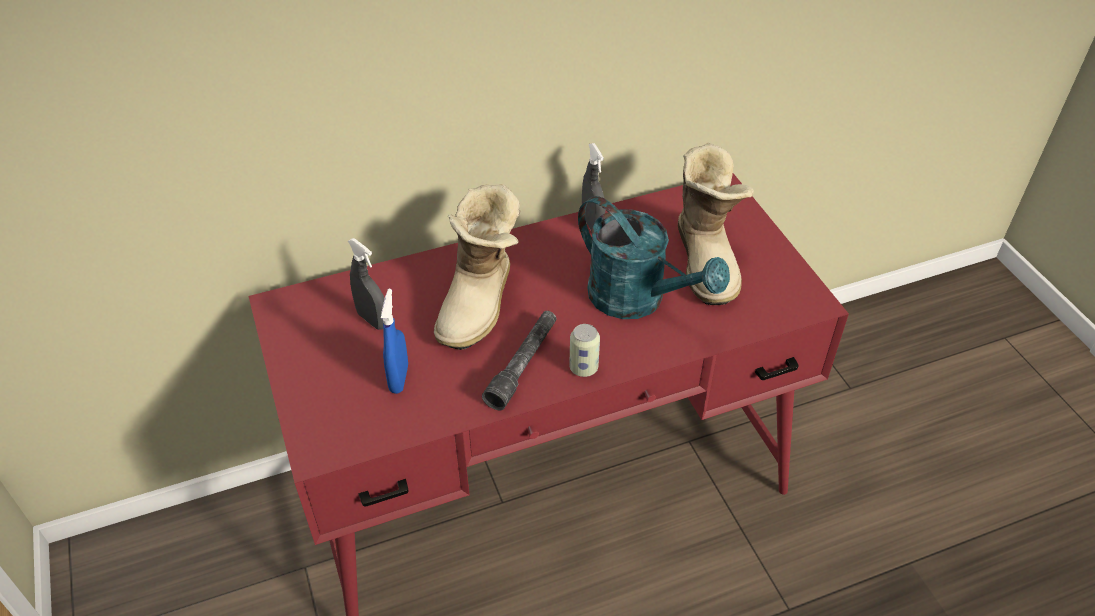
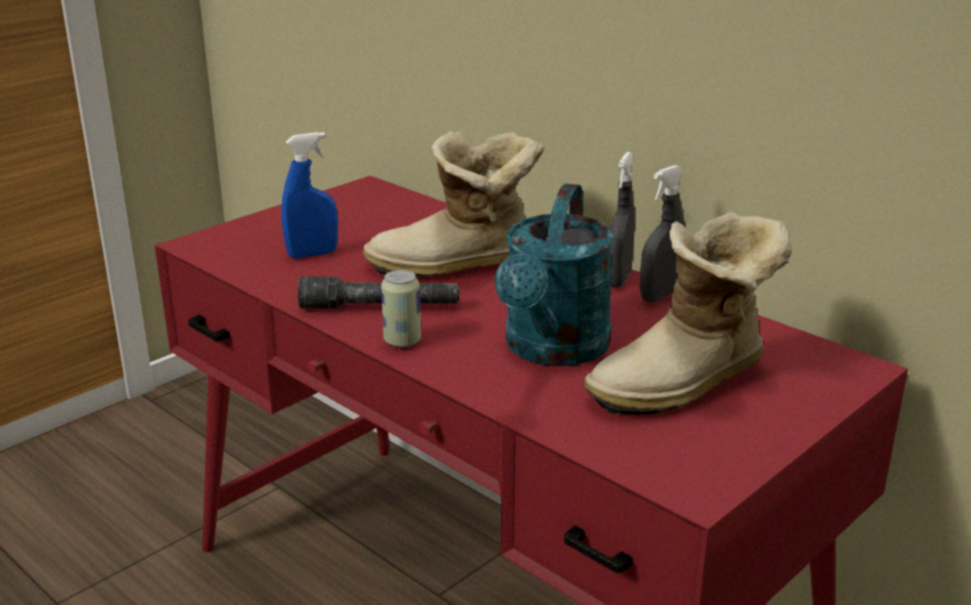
camera: 65 degrees right, 20 degrees down
(372, 320) = (383, 225): grey spray bottle -> grey spray bottle (618, 279)

